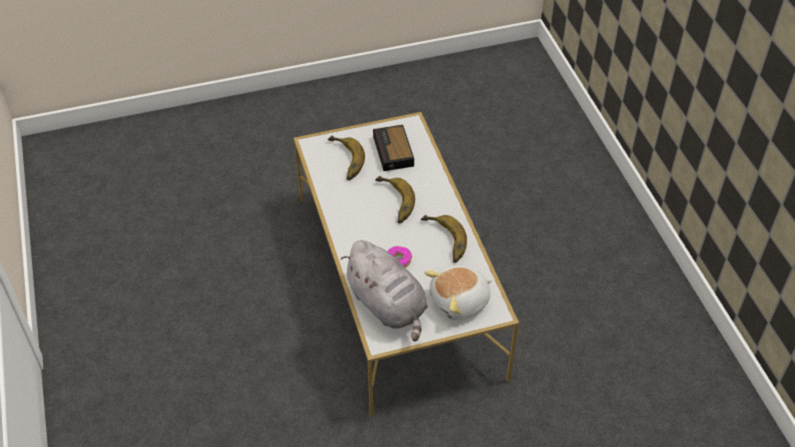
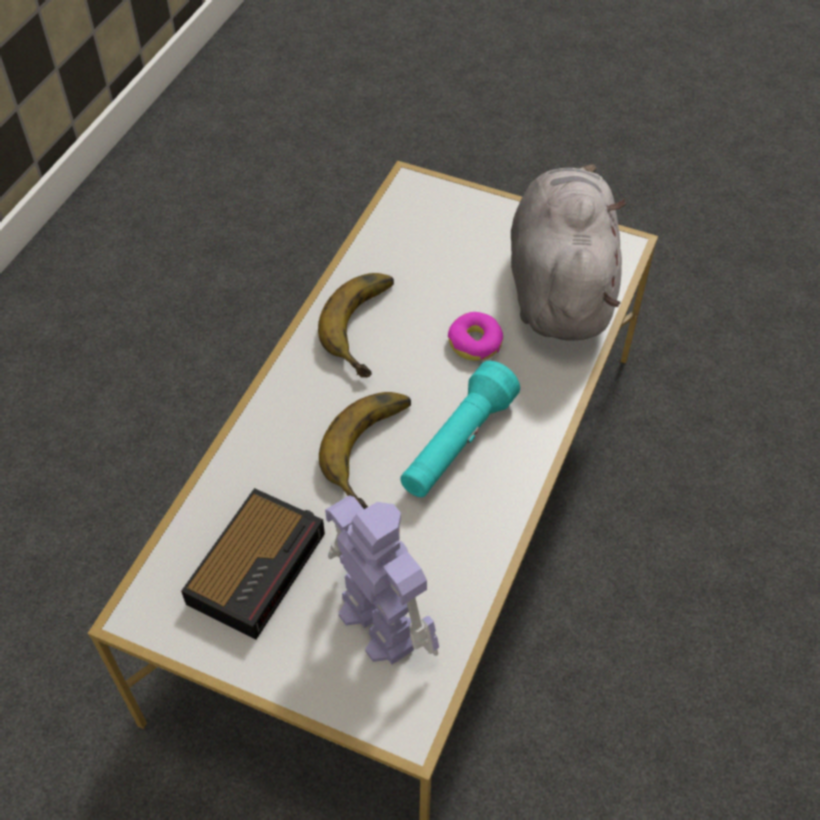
camera: 140 degrees left, 5 degrees up
(343, 161) = (378, 620): banana -> toy robot
(369, 221) = (457, 444): none -> turquoise flashlight
(460, 302) = (447, 228): plush toy -> none

